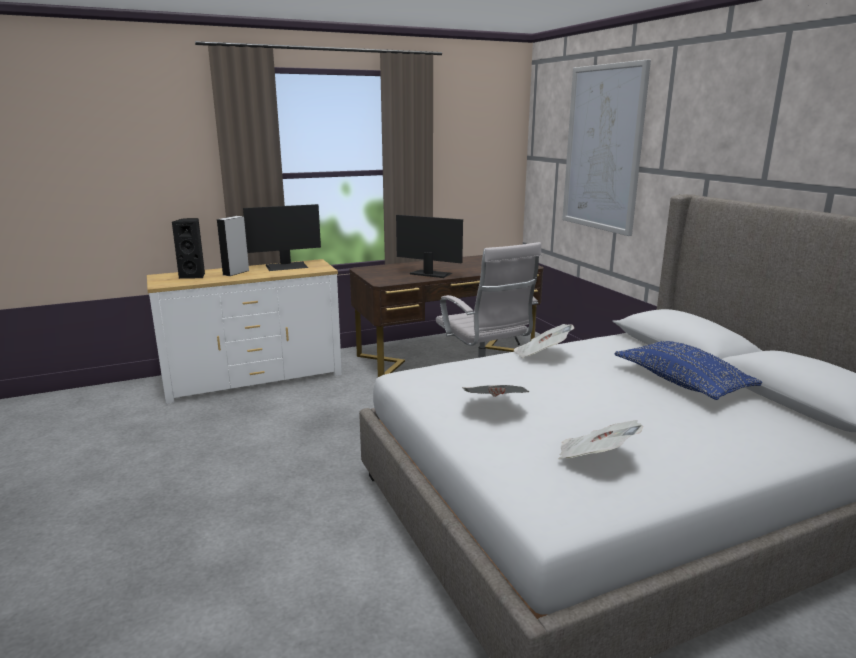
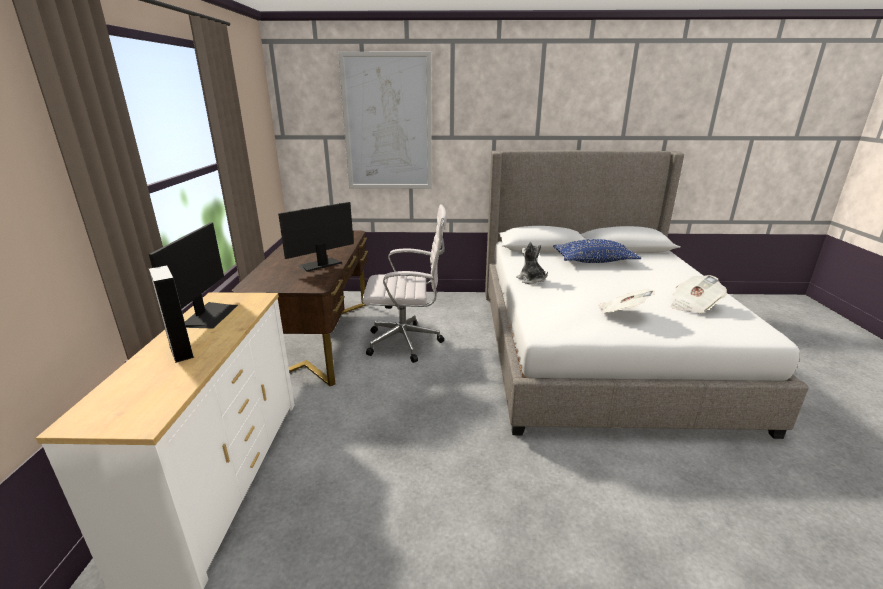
camera: 65 degrees left, 5 degrees up
(194, 276) = (139, 386): black speaker -> none
(541, 355) = (531, 280): newspaper -> plush toy

